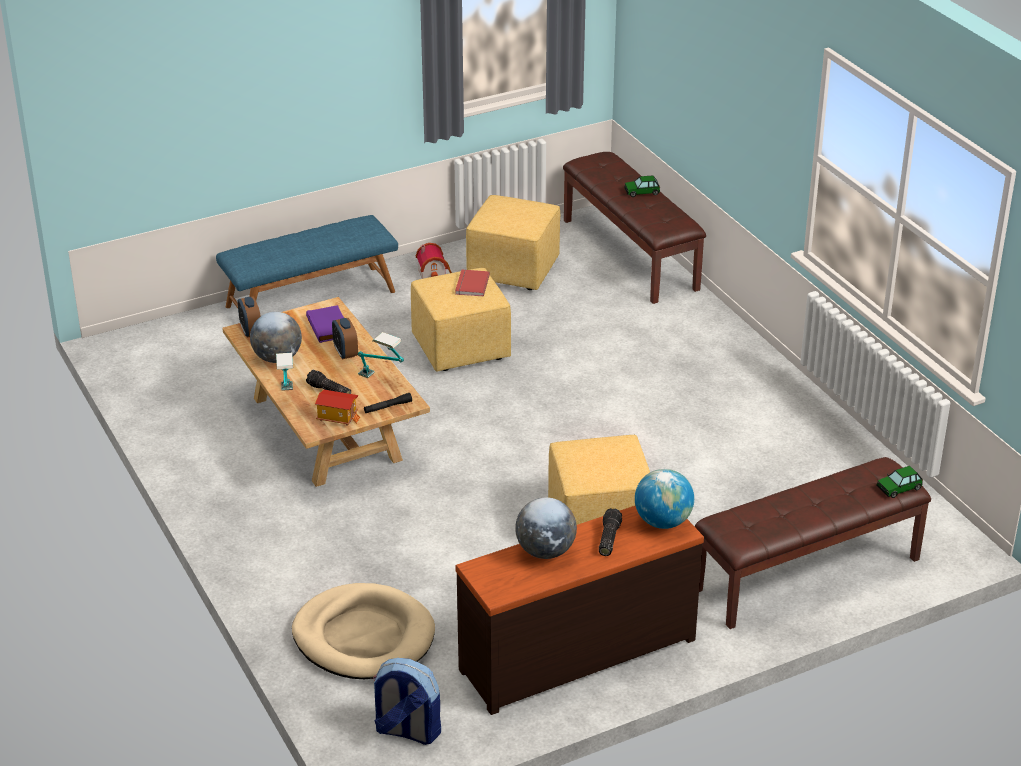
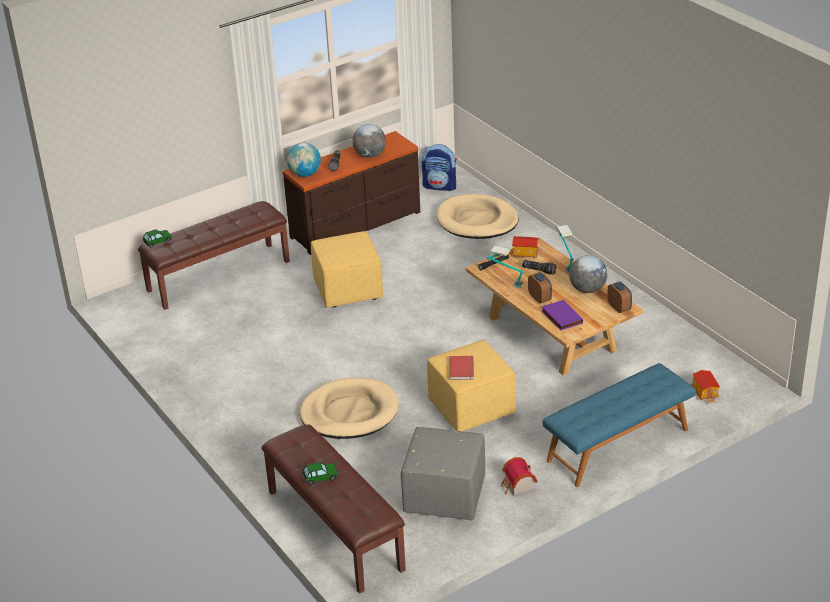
camera: 175 degrees right, 0 degrees up
(179, 340) = (705, 393): none -> toy house
(512, 271) = (445, 496): yellow ottoman -> grey ottoman
(608, 358) = (349, 413): none -> beige dog bed

